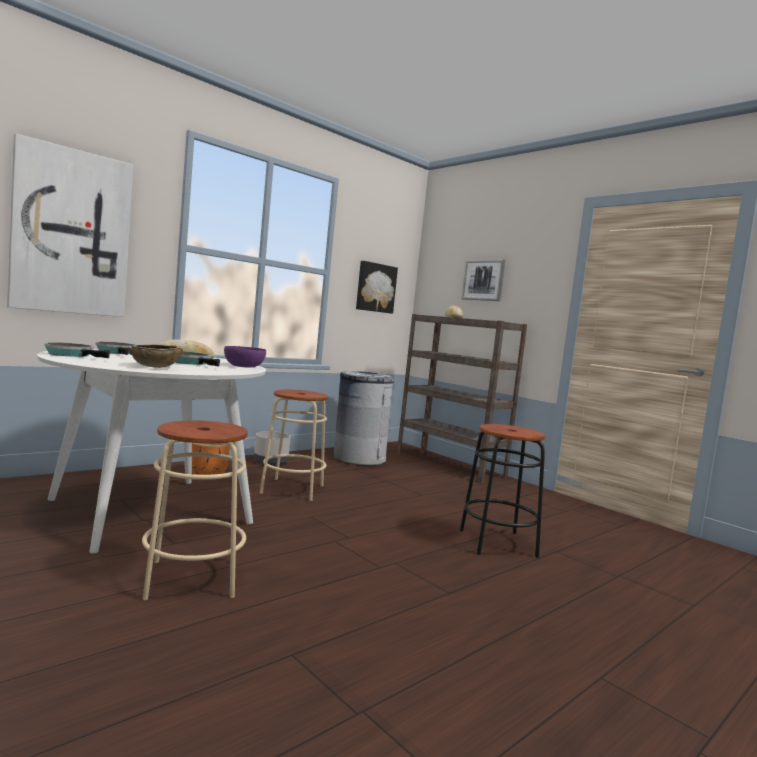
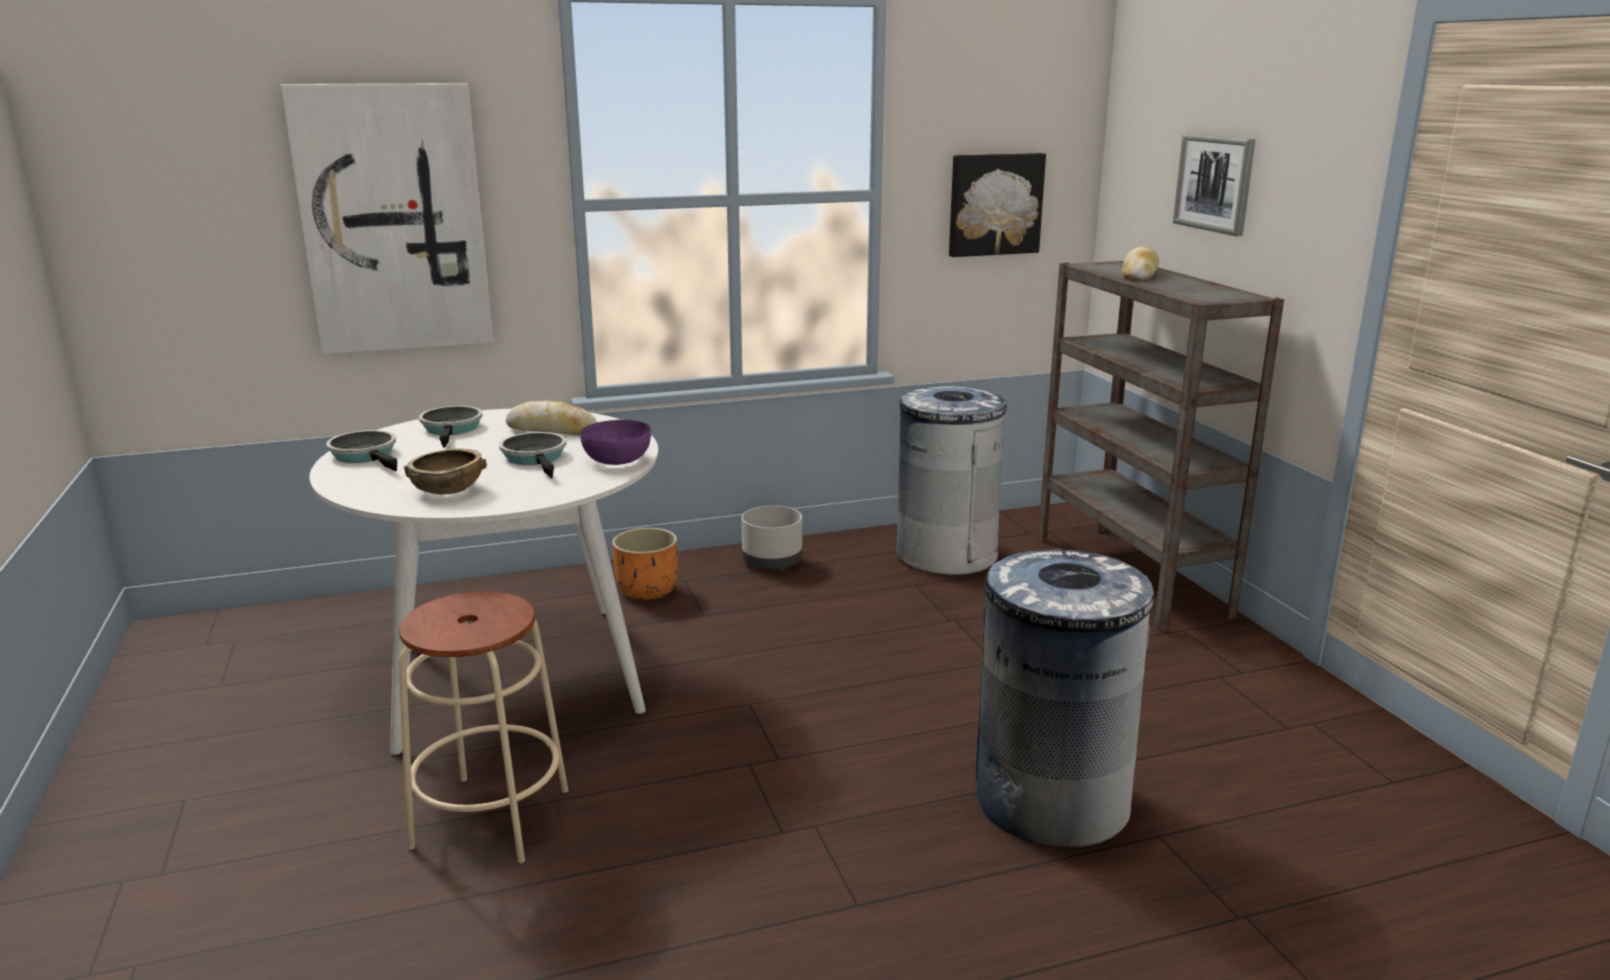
camera: 25 degrees right, 15 degrees up
(292, 489) = (763, 634): beige stool -> none
(497, 543) = (1050, 800): black stool -> grey trash can

